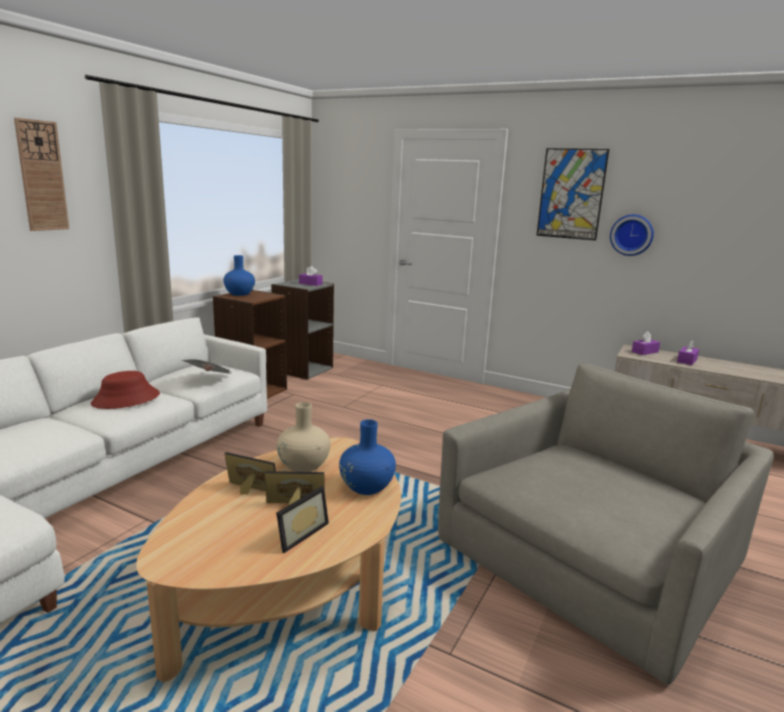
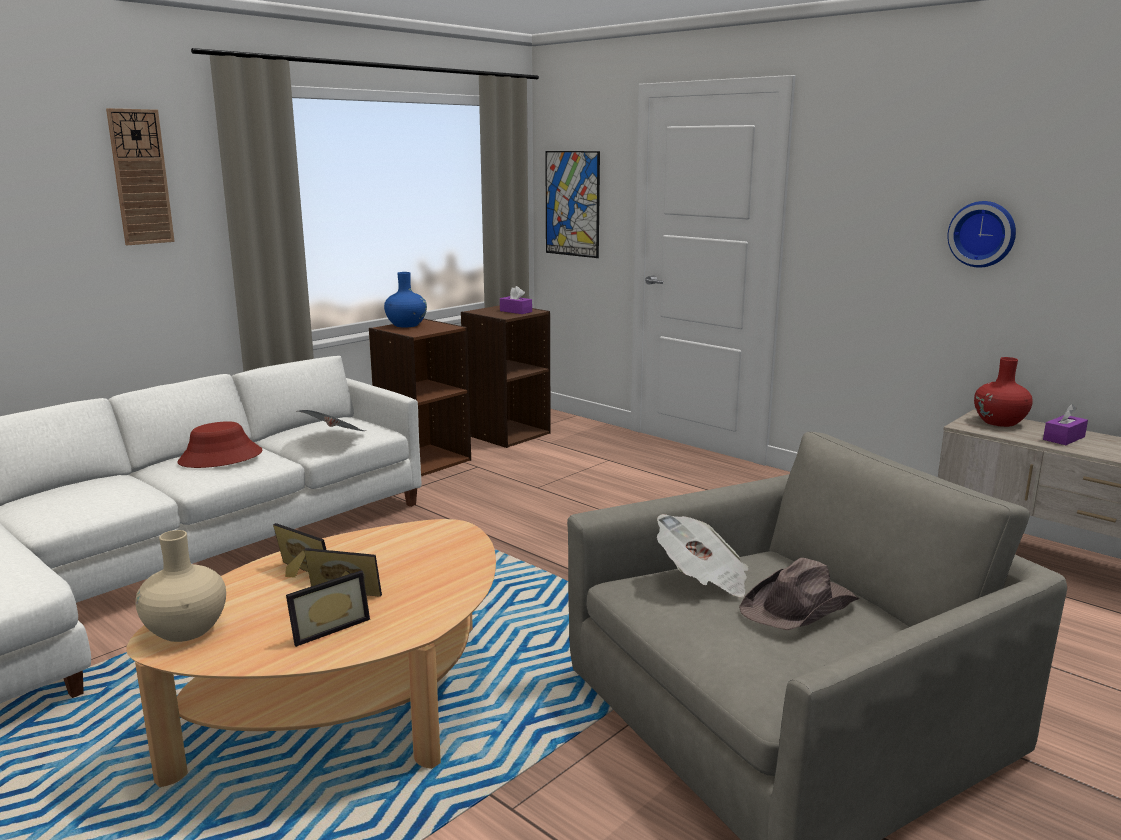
camera: 15 degrees right, 0 degrees up
(302, 369) = (507, 433): grey bookcase -> brown bookcase
(303, 466) = (384, 551): beige vase -> beige vase (186, 630)
(366, 487) = (447, 582): blue vase -> none
(539, 468) = (703, 578): none -> newspaper
(571, 194) = (889, 171): picture -> picture (572, 204)
(613, 483) = (800, 607): none -> brown hat
(644, 352) = (999, 422): purple tissue box -> red vase

